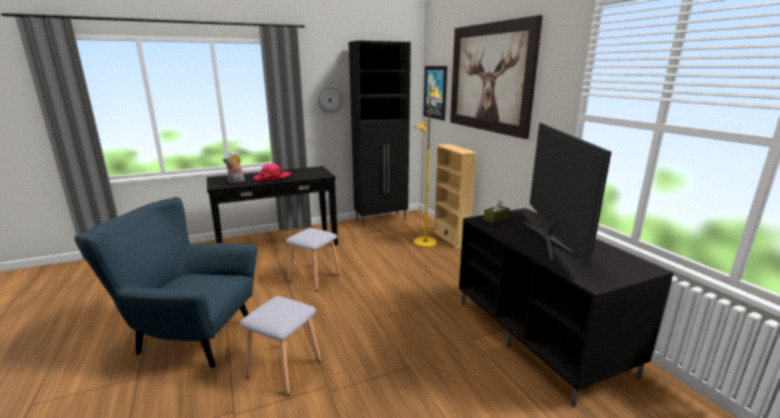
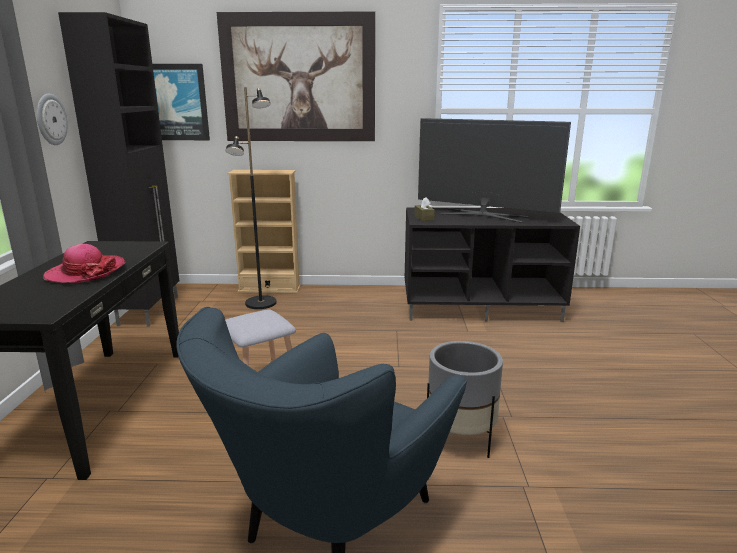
camera: 65 degrees left, 0 degrees up
(236, 181) = (46, 297): plush toy -> none
(285, 368) = (460, 439): grey stool -> grey planter
(425, 243) = (261, 303): yellow floor lamp -> black floor lamp

